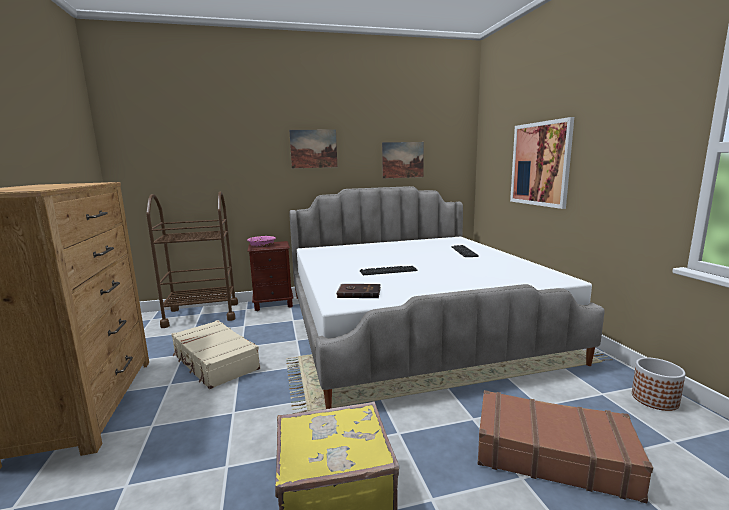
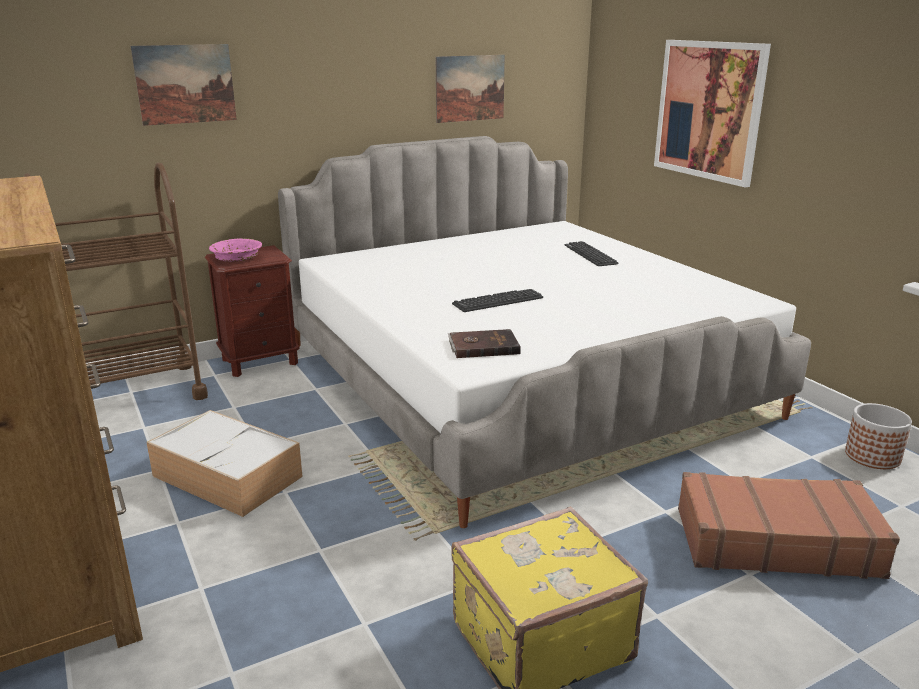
camera: 15 degrees left, 10 degrees up
(215, 362) = (229, 476): beige suitcase -> storage box
(313, 148) = (317, 71): picture -> picture (185, 84)

